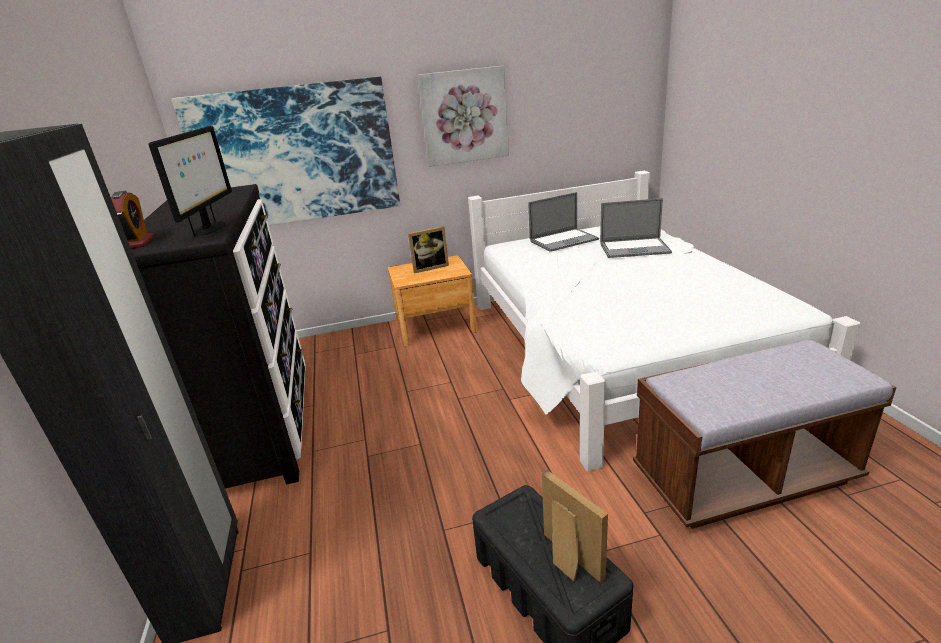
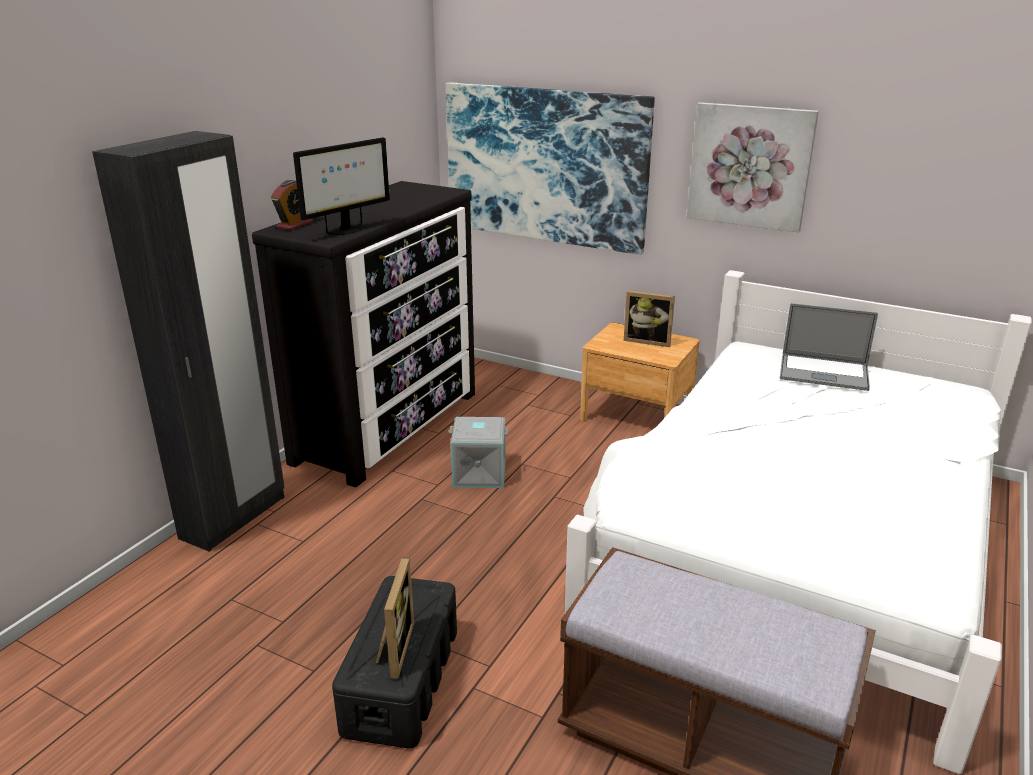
camera: 40 degrees right, 0 degrees up
(385, 413) = (480, 473): none -> grey storage box
(634, 248) = (888, 422): laptop -> none

